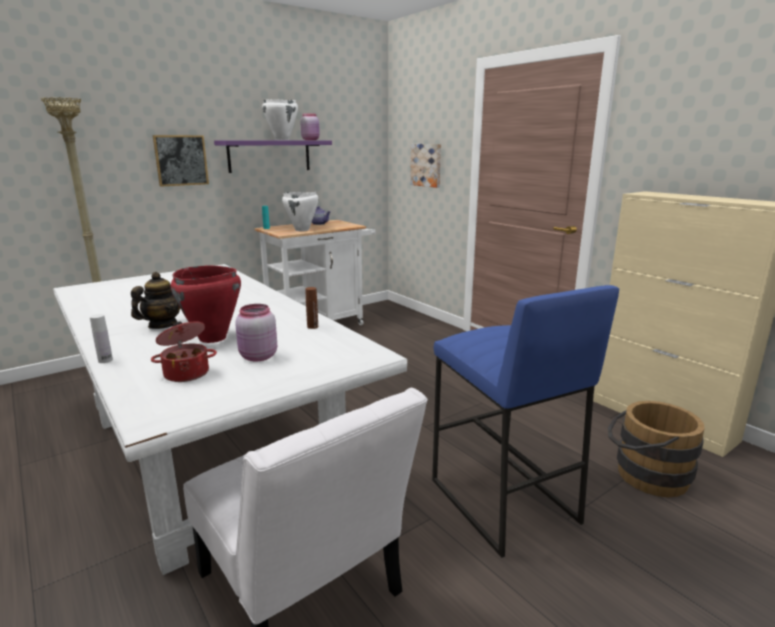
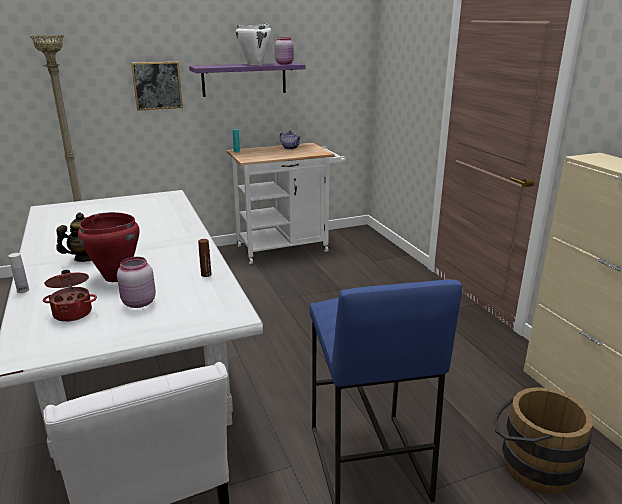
camera: 15 degrees right, 5 degrees up
(302, 230) = (268, 156): white cooking pot -> none
(427, 165) = (406, 91): picture -> none

